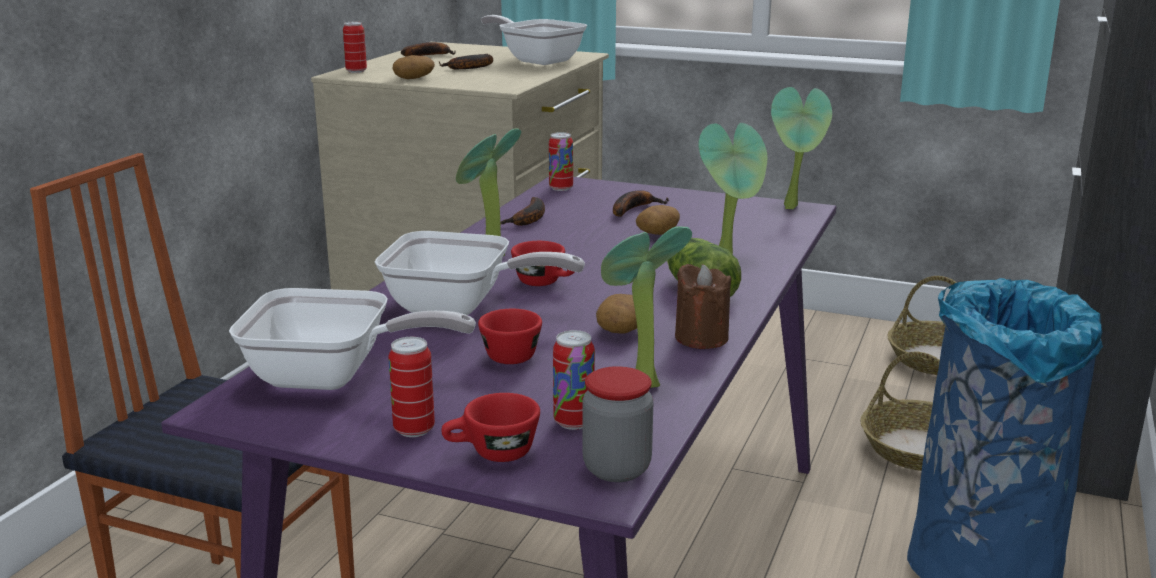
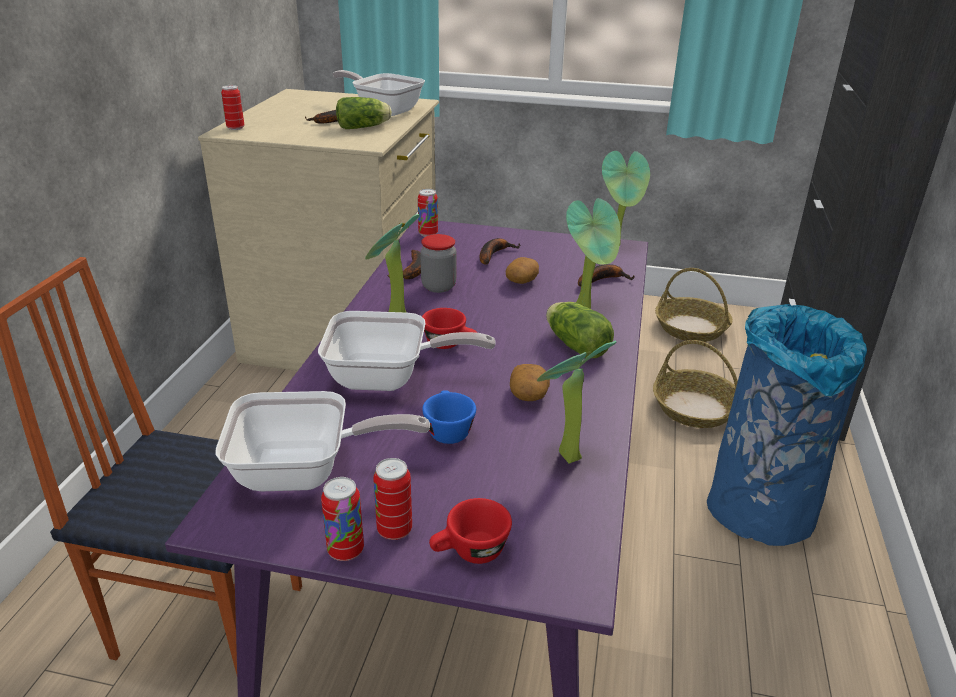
camera: 10 degrees left, 10 degrees up
(414, 78) = (288, 135): potato -> none
(429, 55) = (291, 106): banana -> banana (601, 280)
(506, 73) = (365, 127): none -> lettuce
(510, 353) = (447, 429): red cup -> blue cup
(573, 422) = (525, 507): can -> can (345, 550)
(616, 469) = (578, 560): jar -> jar (438, 286)
(701, 338) = (595, 398): brown candle -> none

